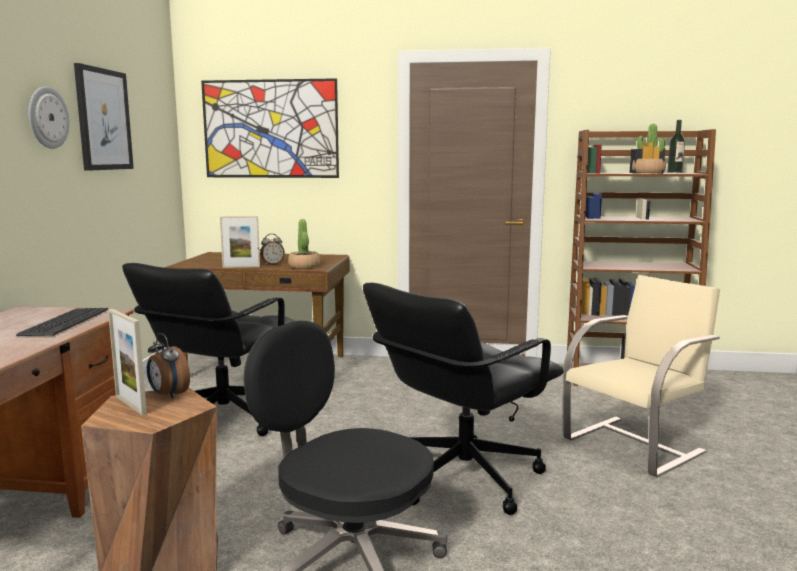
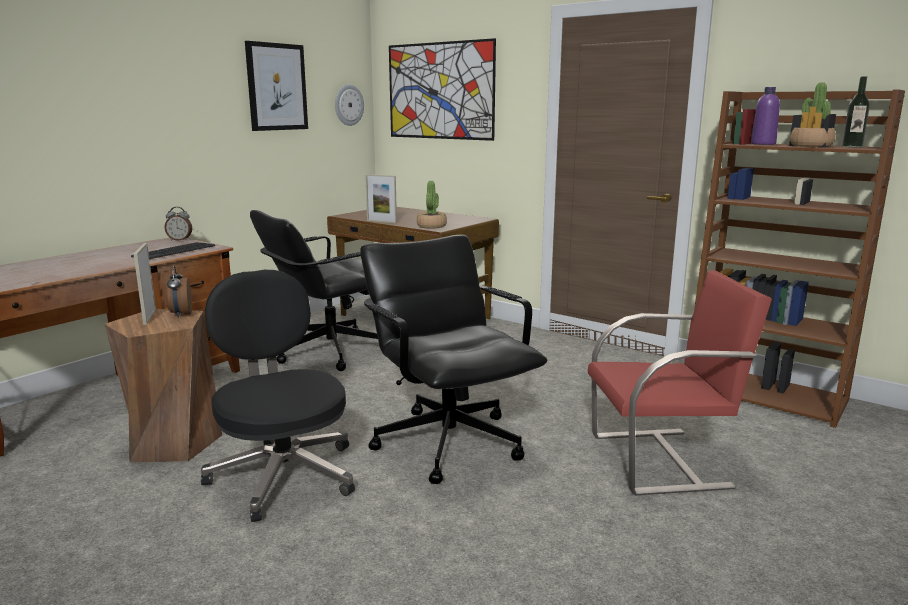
camera: 30 degrees right, 5 degrees up
(47, 117) = (214, 88): wall clock -> wall clock (348, 105)
(272, 264) = (411, 221): alarm clock -> alarm clock (180, 240)
(462, 477) = (449, 442): black office chair -> black office chair turned 75 degrees clockwise
(610, 172) = (763, 144): none -> purple bottle
(635, 445) = (661, 460): beige chair -> red chair

